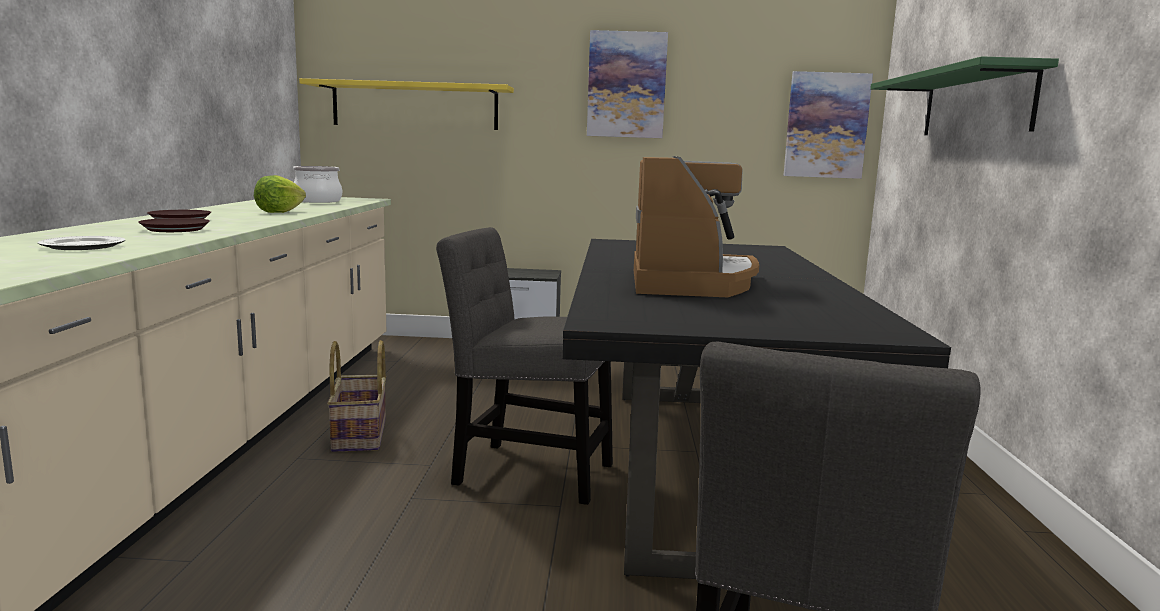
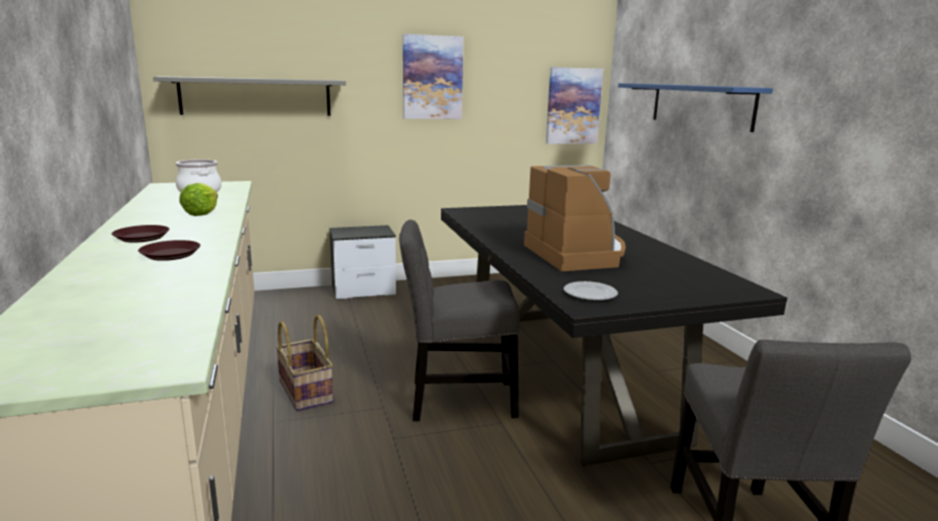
camera: 20 degrees left, 5 degrees up
(83, 246) = (146, 293): plate -> plate (590, 294)
(415, 106) = (256, 96): yellow shelf -> grey shelf
(975, 104) = (700, 105): green shelf -> blue shelf

